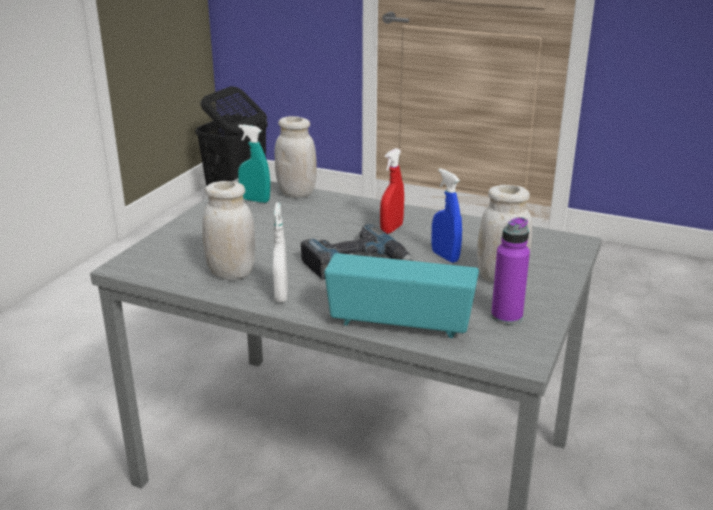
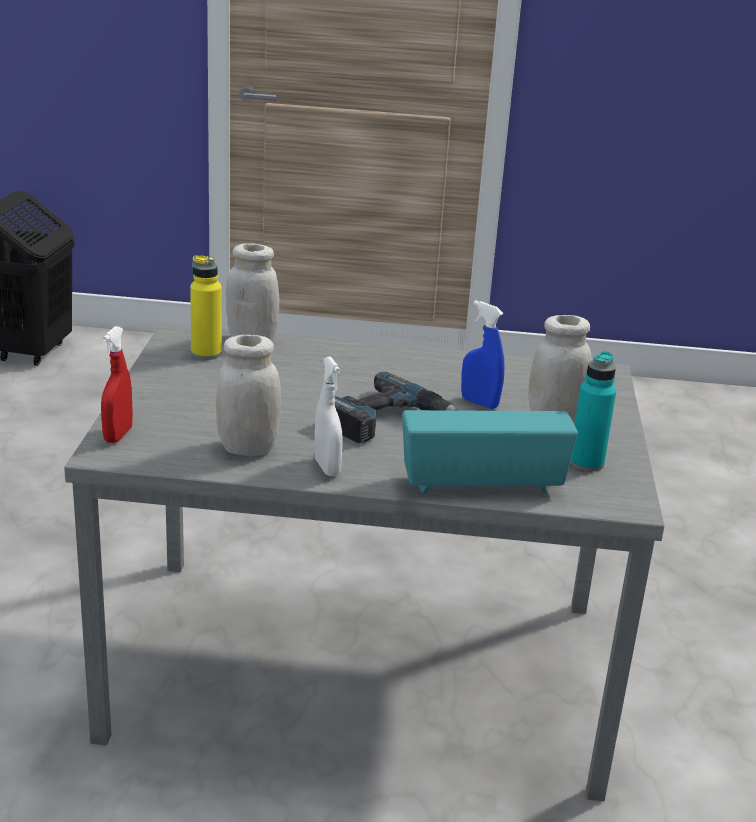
camera: 20 degrees left, 0 degrees up
(255, 200) = (206, 354): turquoise spray bottle -> yellow bottle
(391, 229) = (398, 376): red spray bottle -> red spray bottle (118, 435)
(506, 316) = (586, 463): purple bottle -> turquoise bottle

